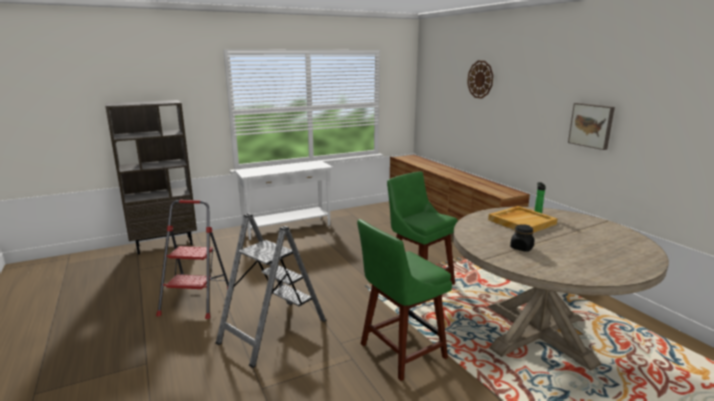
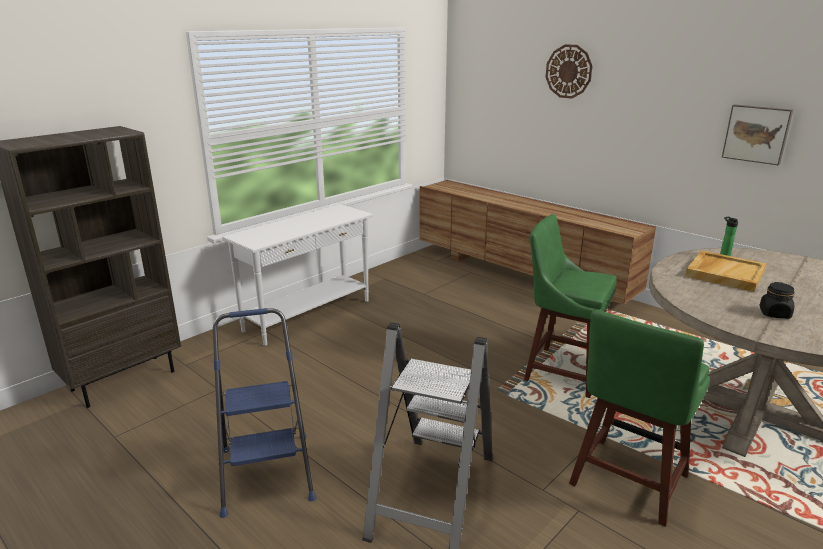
camera: 20 degrees left, 5 degrees up
(197, 299) = (267, 470): red step ladder -> blue step ladder

